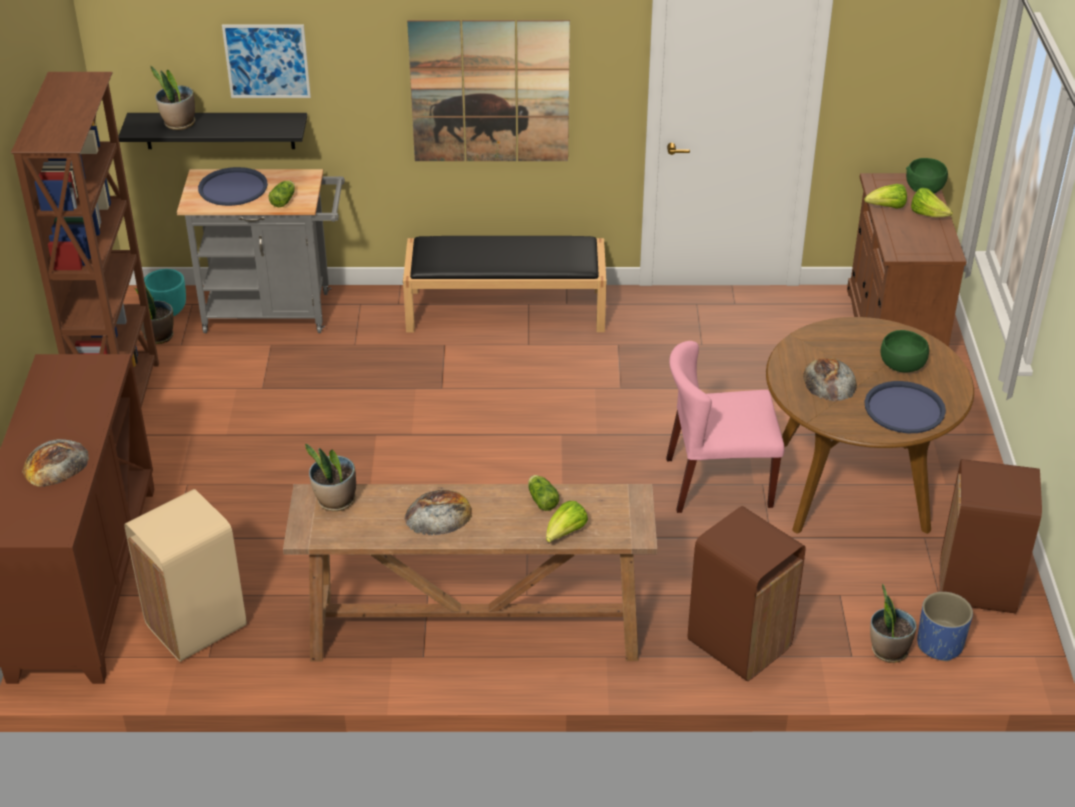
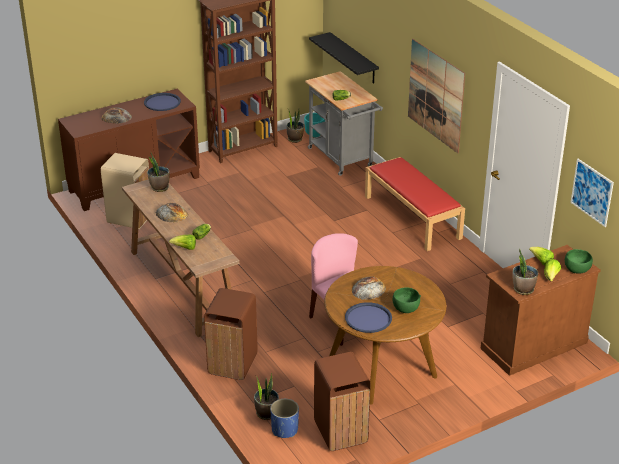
camera: 60 degrees right, 5 degrees down
(179, 124) = (334, 44): potted plant -> potted plant (523, 289)
(233, 188) = (337, 85): blue tray -> blue tray (162, 102)
(267, 61) = (370, 32): picture -> picture (592, 192)
(507, 309) = (413, 217): black bench -> red bench

